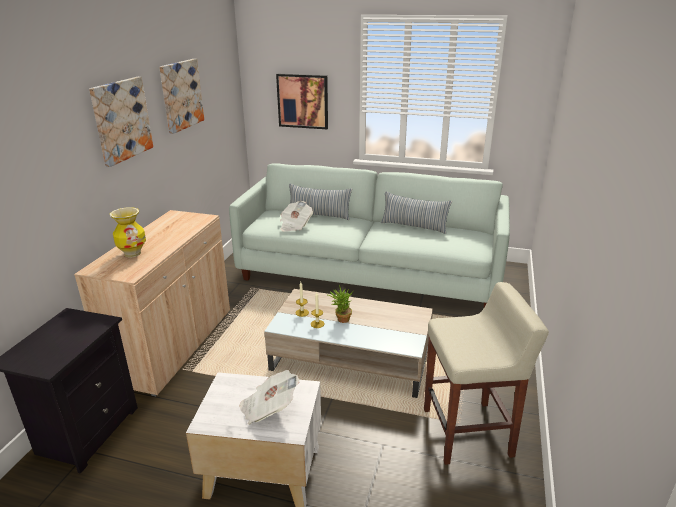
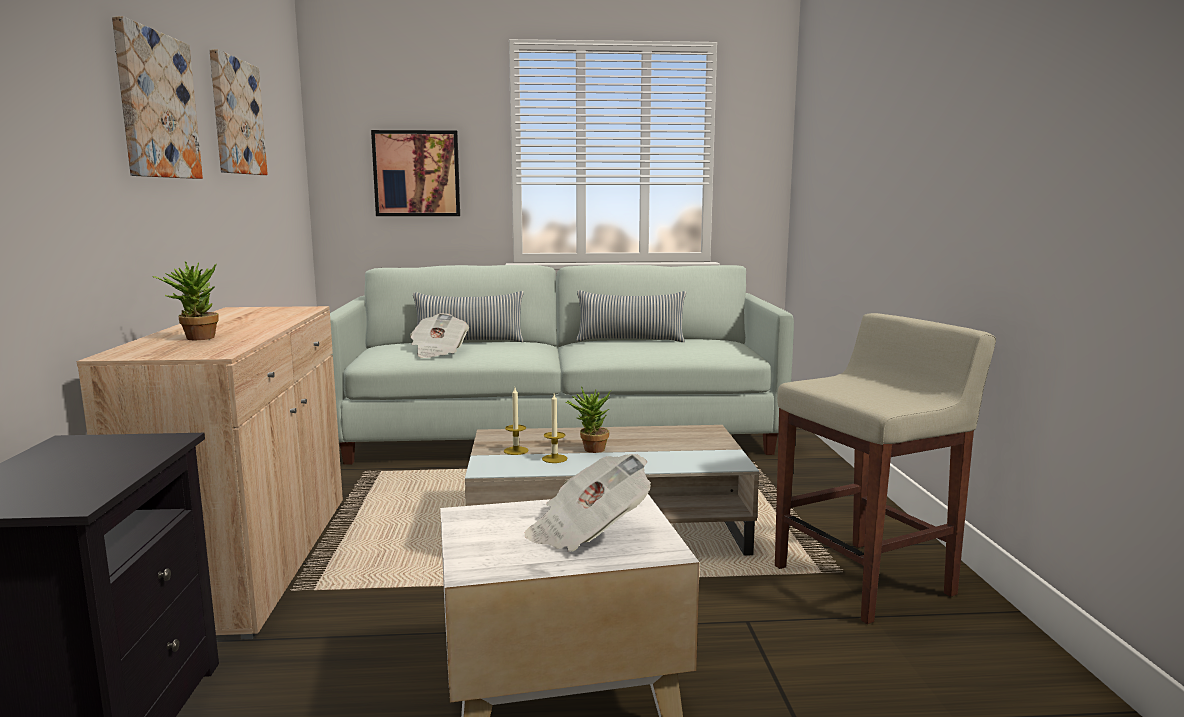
camera: 20 degrees left, 15 degrees down
(133, 253) = (194, 338): vase -> potted plant

